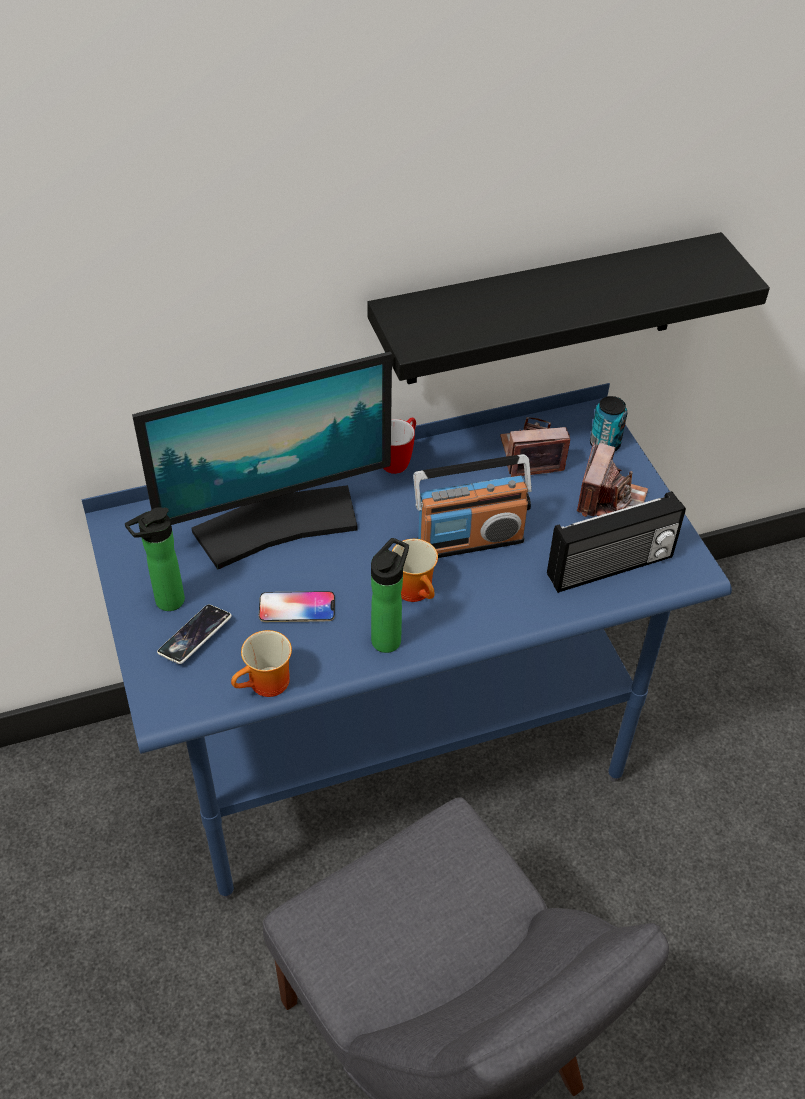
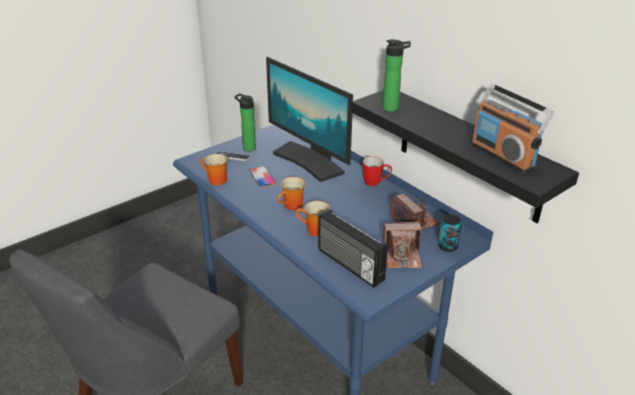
camera: 70 degrees right, 15 degrees down
(388, 637) = (258, 204): bottle -> bottle (393, 108)
(469, 540) = (336, 214): radio -> radio (503, 155)
(503, 583) = (314, 230): none -> mug

